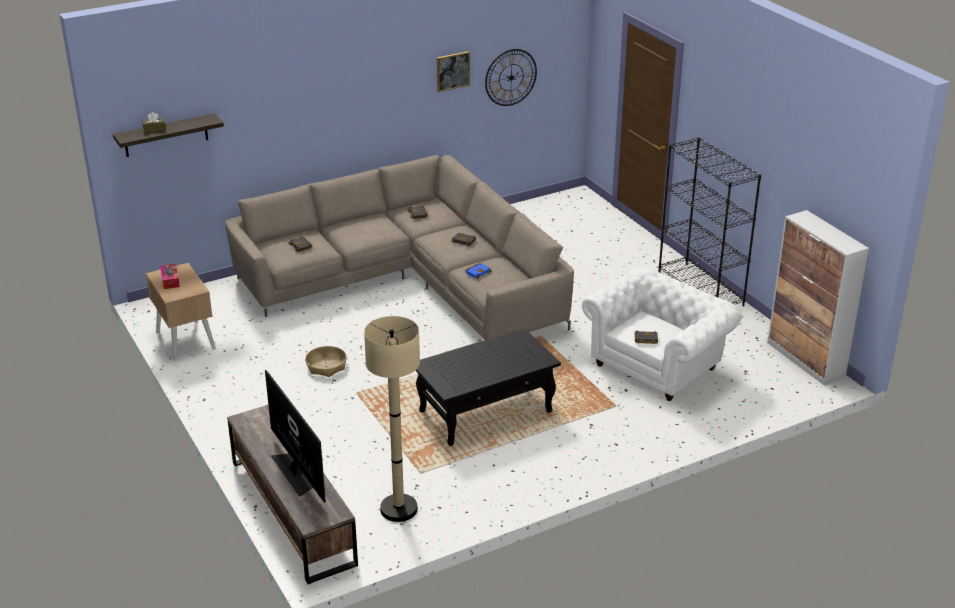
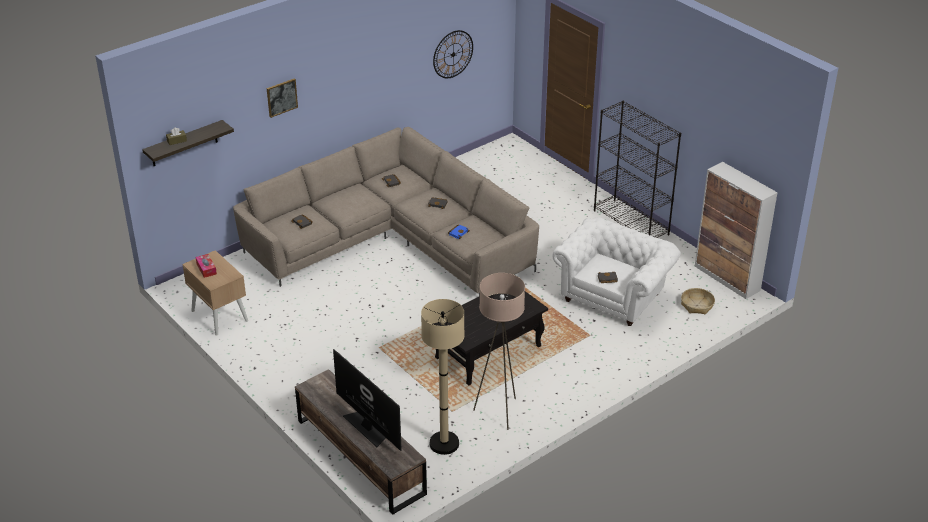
camera: 10 degrees left, 5 degrees up
(326, 366) = (346, 327): basket -> basket (697, 305)
(452, 71) = (407, 56): picture -> picture (281, 97)
(478, 481) = (499, 412): none -> beige floor lamp

